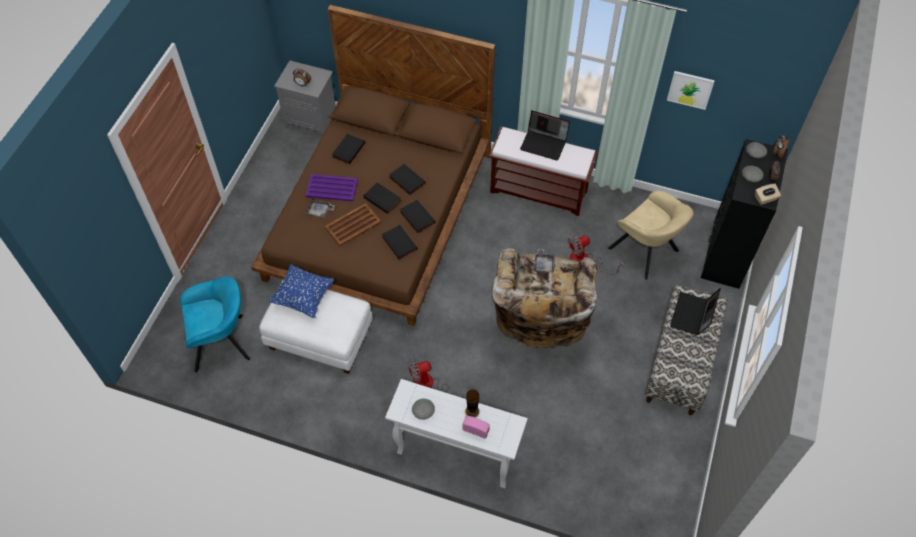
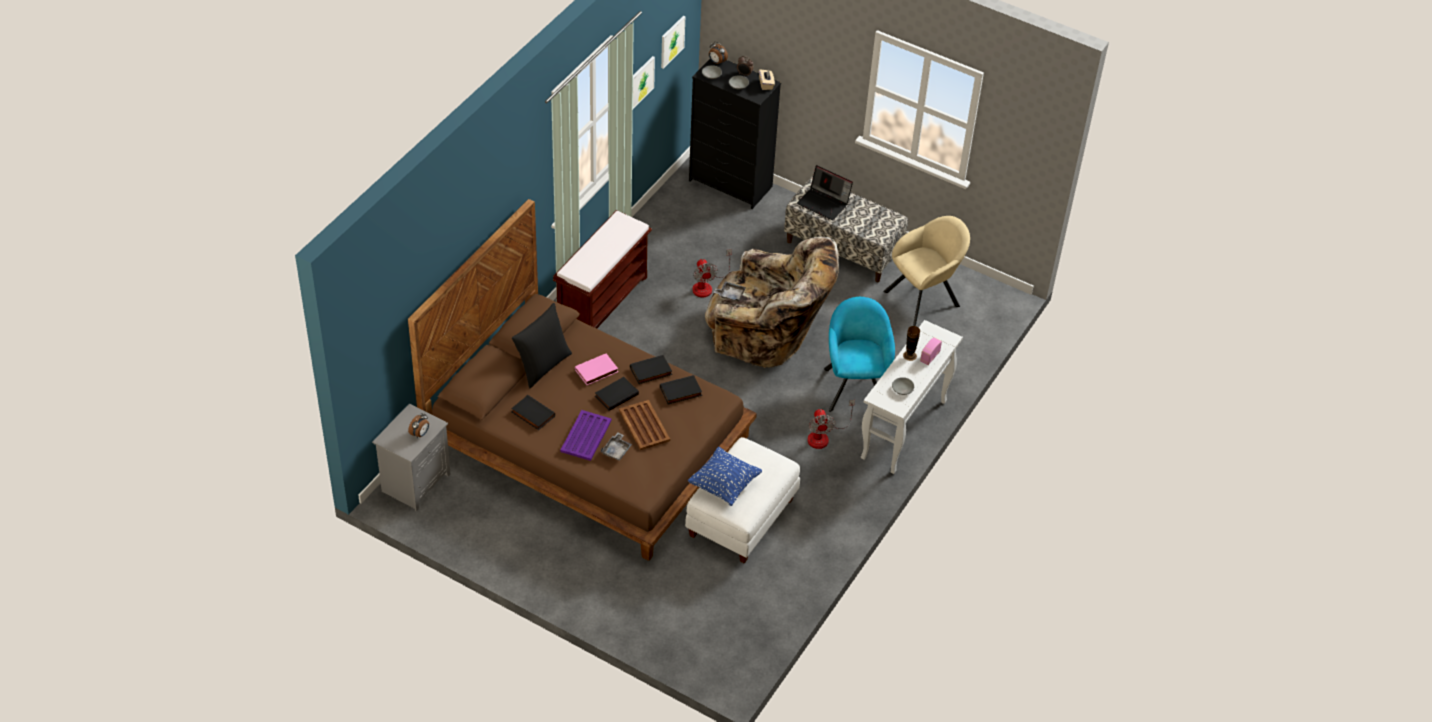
camera: 80 degrees left, 10 degrees down
(223, 342) = (723, 605): turquoise armchair -> turquoise armchair (854, 385)
(404, 145) = (542, 365): none -> black pillow
(406, 181) = (596, 372): black book -> pink book
(544, 144) = (594, 245): laptop -> none
(646, 251) = (709, 238): beige armchair -> beige armchair (925, 297)
(750, 93) = (672, 41): none -> picture

